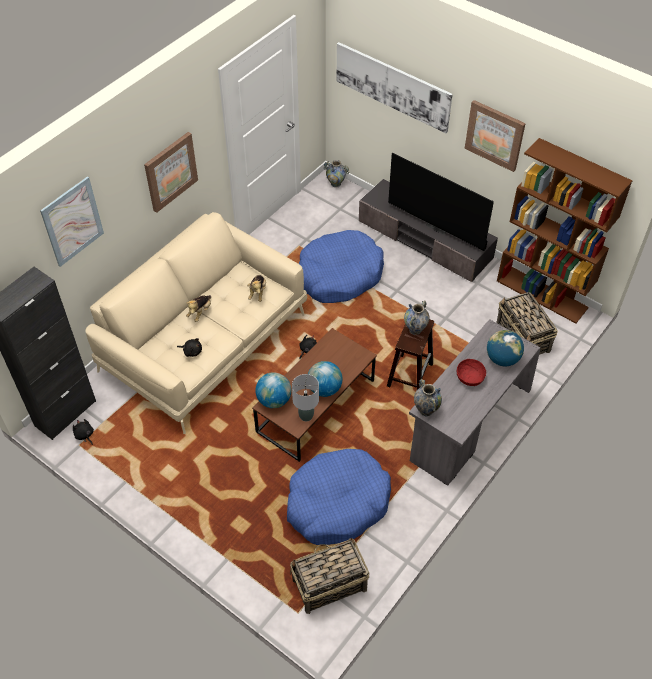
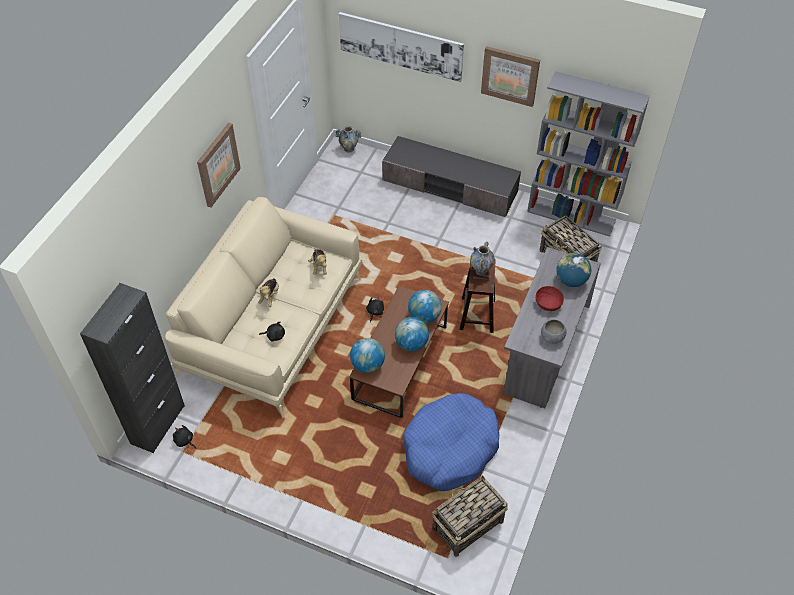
camera: 15 degrees left, 0 degrees up
(72, 221) = (145, 231): picture -> none
(306, 416) = (403, 373): grey table lamp -> none
(339, 275) = (381, 235): blue dog bed -> none
(347, 364) = (424, 316): none -> globe
(426, 410) = (519, 342): vase -> none
(438, 226) = (464, 170): television -> none
(461, 413) = (551, 337): none -> grey bowl
(542, 294) = (572, 215): brown bookcase -> grey bookcase

